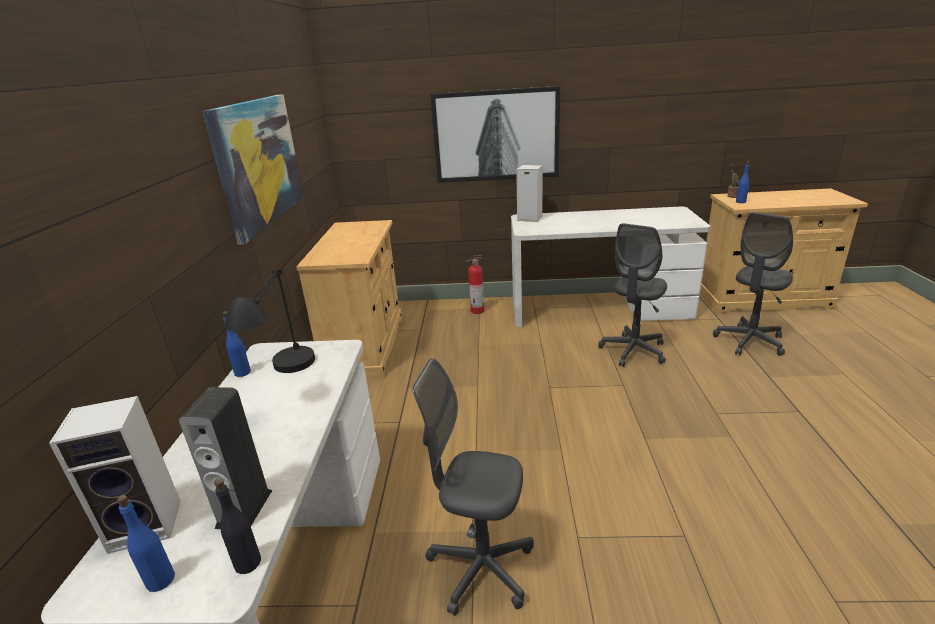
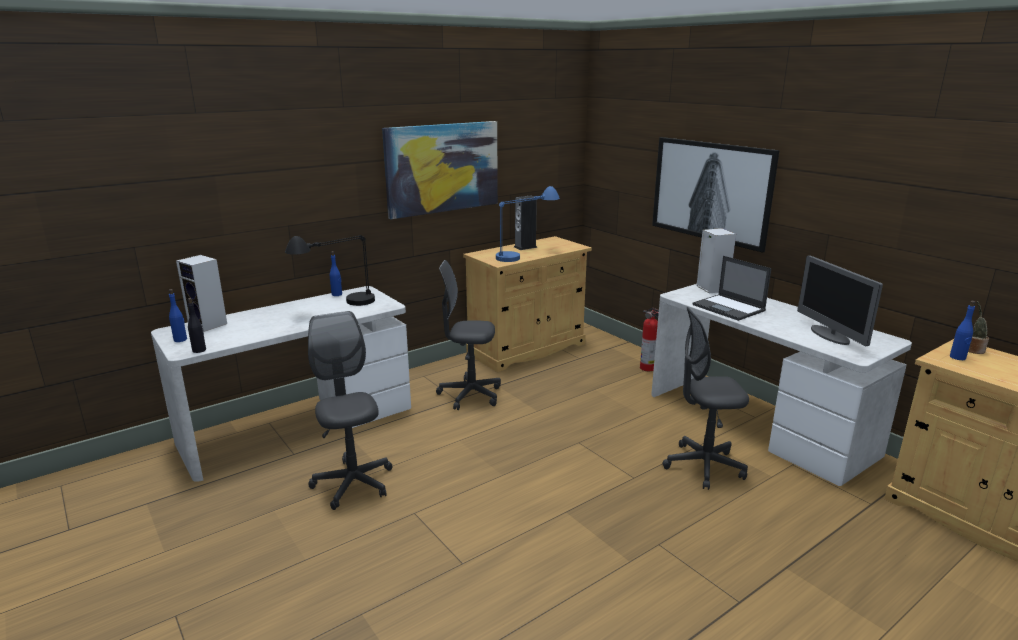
camera: 50 degrees right, 5 degrees down
(244, 508) = (231, 337): speaker -> speaker (525, 247)
(359, 244) = (525, 255): none -> blue table lamp
(573, 225) = (729, 308): none -> laptop
(655, 218) = (830, 335): none -> monitor
(749, 341) = (849, 538): grey office chair -> grey office chair (470, 395)

